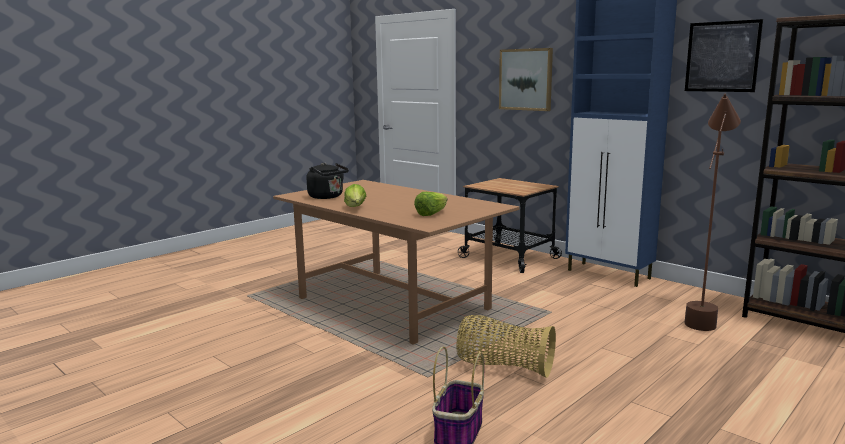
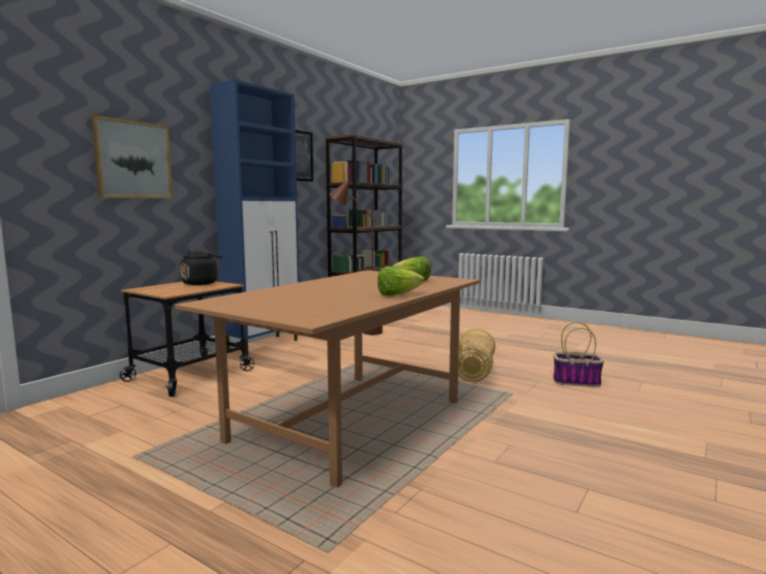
camera: 100 degrees left, 5 degrees down
(327, 197) = (328, 306): black kettle -> black kettle (201, 283)

